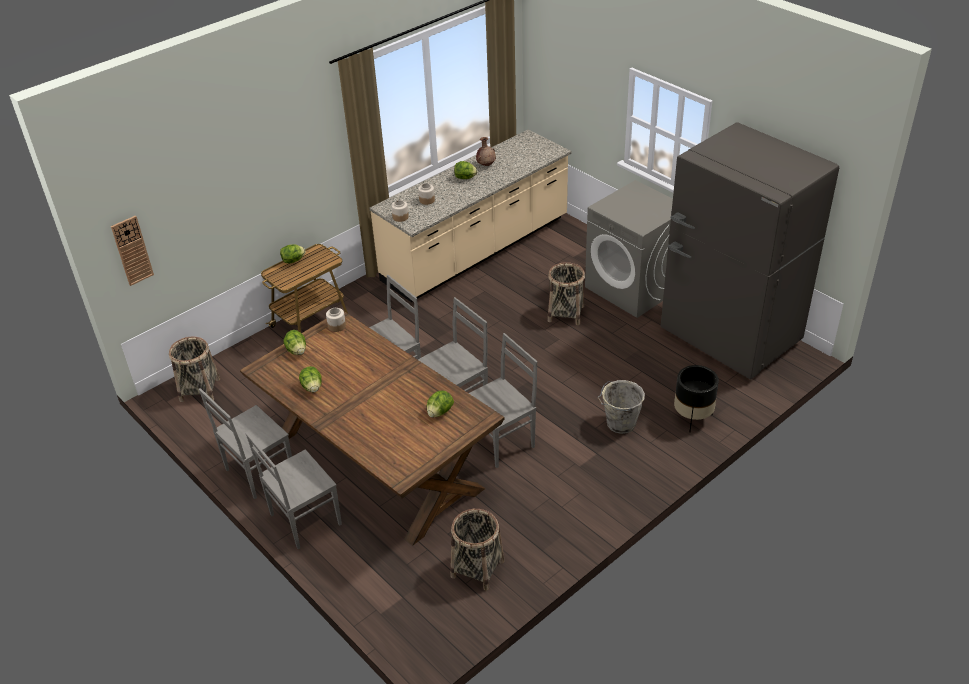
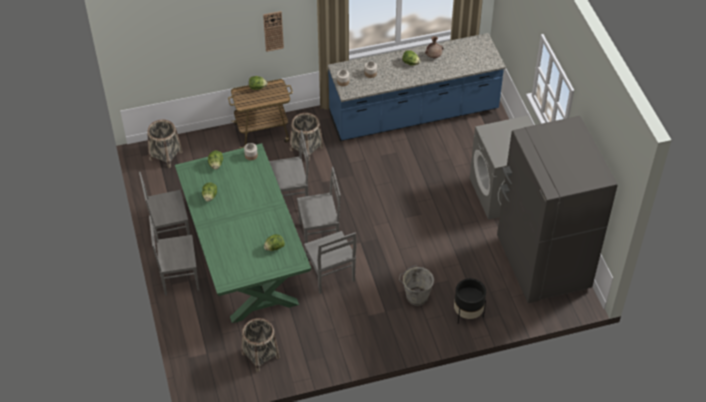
camera: 25 degrees right, 10 degrees up
(132, 250) = (138, 57): wall clock -> wall clock (273, 31)
(377, 461) = (244, 256): brown dining table -> green dining table
(477, 250) = (414, 114): beige counter -> blue counter
(502, 441) = (331, 276): grey chair -> grey chair turned 75 degrees clockwise
(565, 313) = (440, 195): basket -> basket (306, 148)

